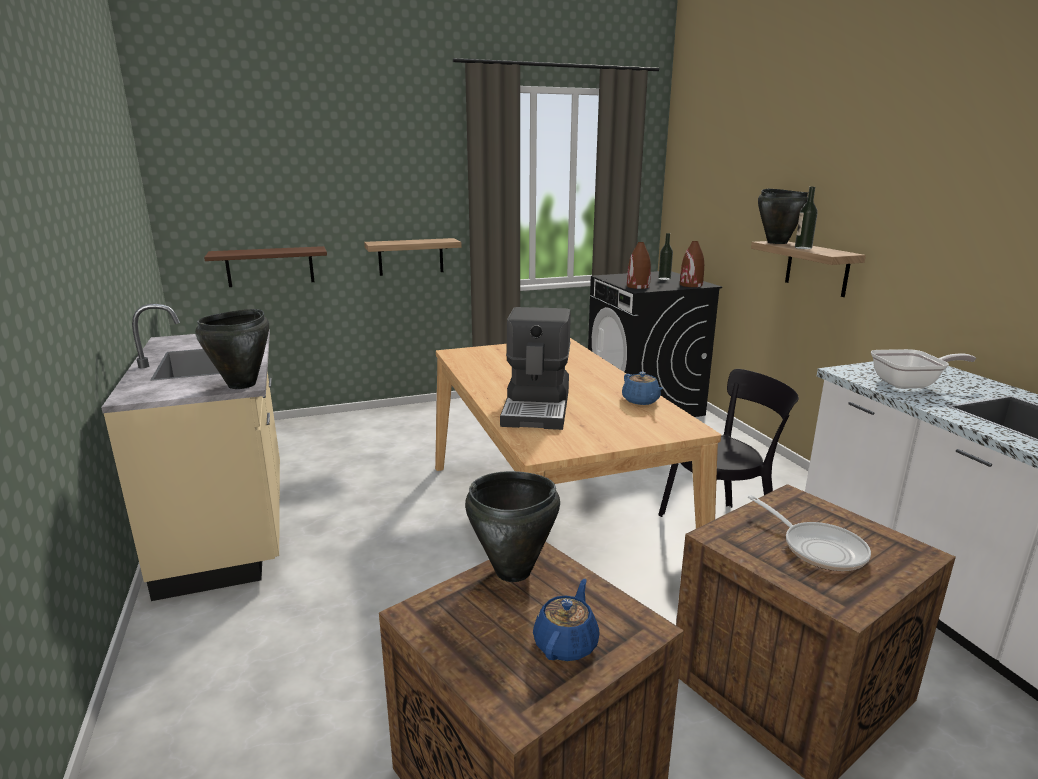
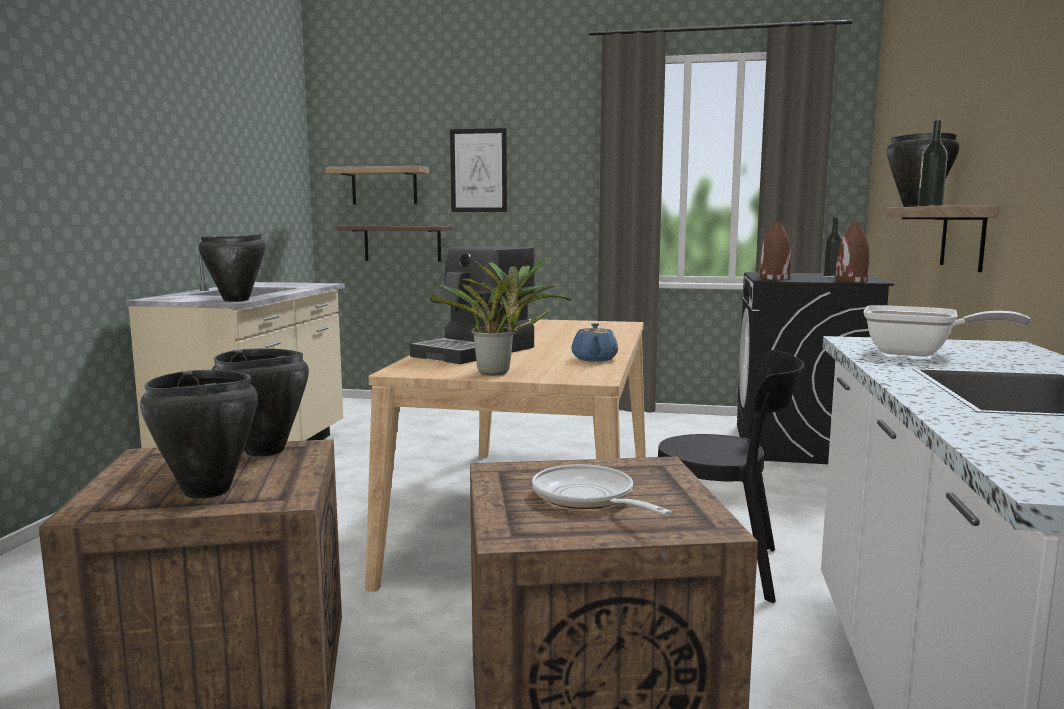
camera: 30 degrees right, 10 degrees down
(346, 190) = (478, 170): none -> picture
(411, 256) = (539, 241): shelf -> shelf (384, 186)
(566, 643) = (206, 491): blue teapot -> black cooking pot
(615, 436) = (498, 373): none -> potted plant
(818, 548) = (588, 498): frying pan -> frying pan turned 150 degrees clockwise

